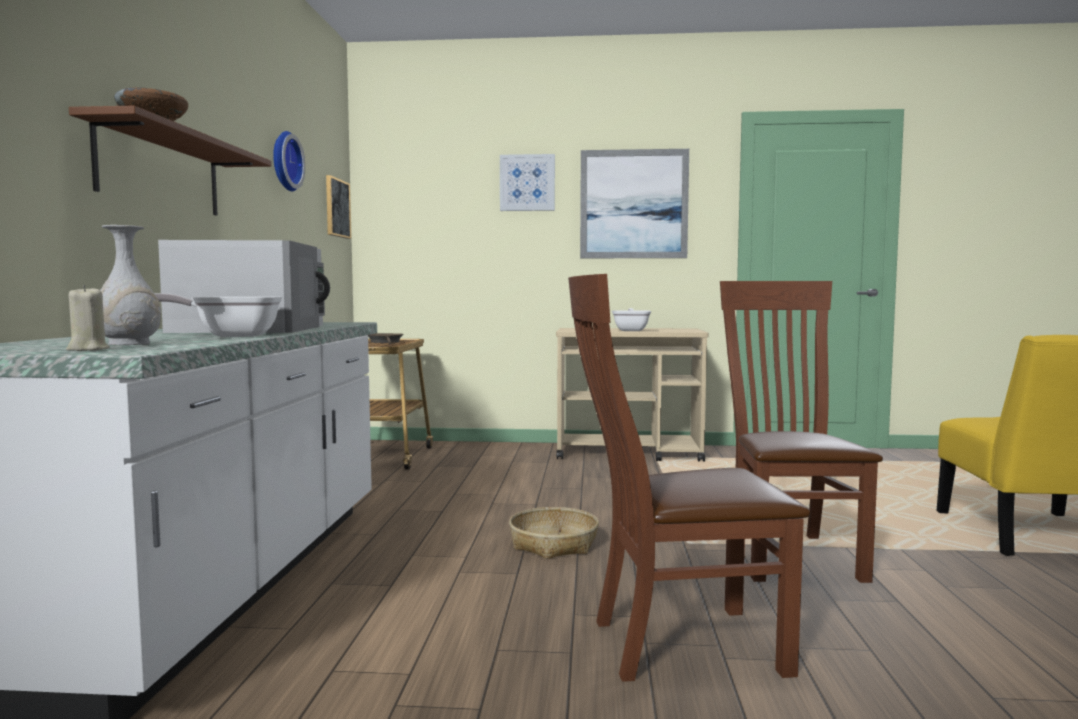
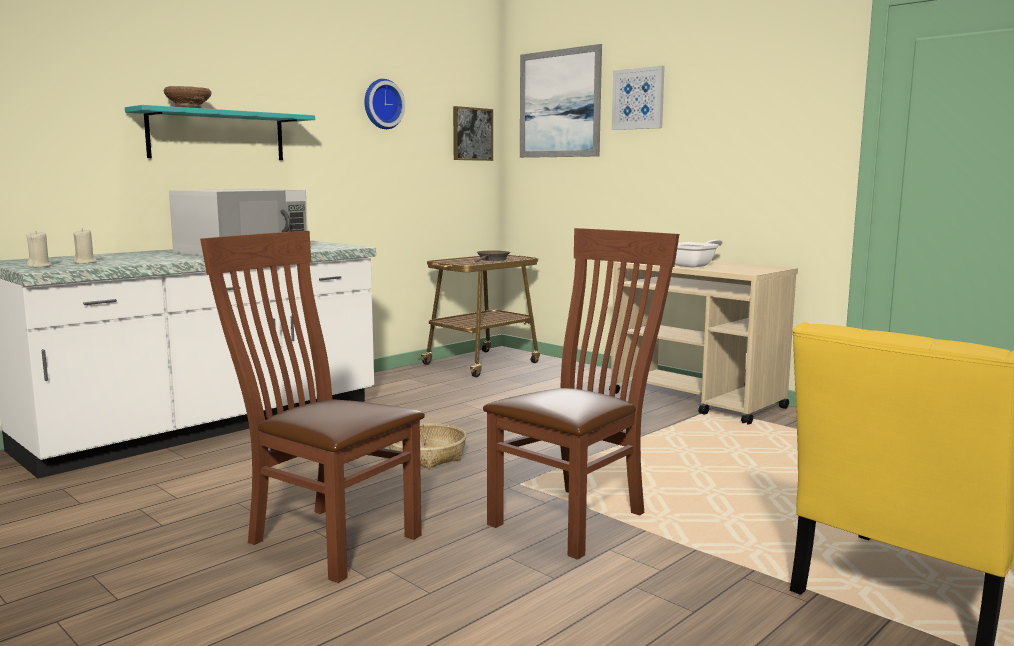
camera: 40 degrees right, 5 degrees up
(129, 344) = (85, 262): white vase -> beige candle
(161, 171) = (217, 135): brown shelf -> turquoise shelf
(229, 336) = (172, 258): frying pan -> none
(633, 204) = (740, 118): picture -> picture (559, 104)

